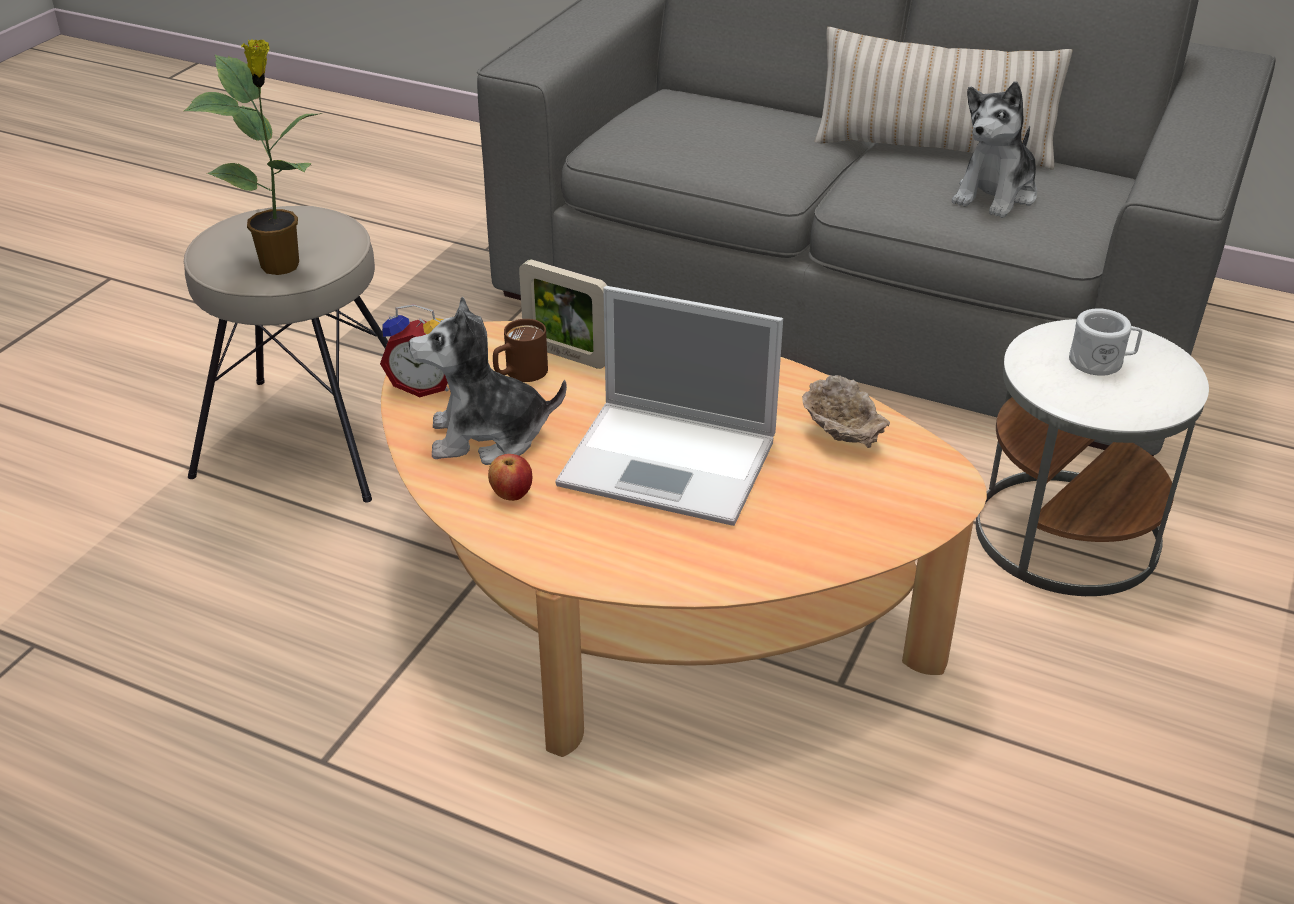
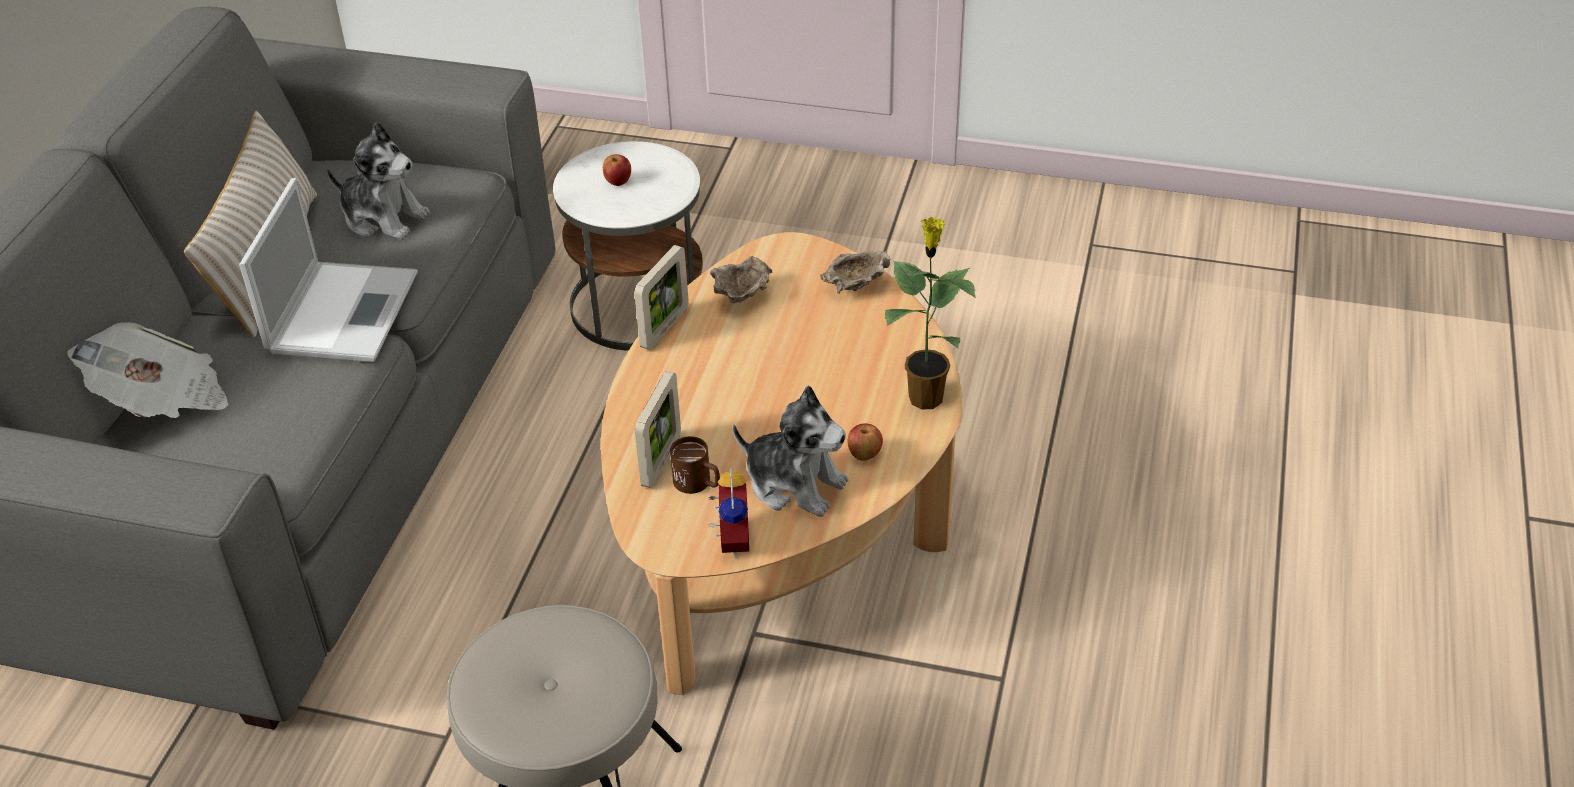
camera: 100 degrees left, 5 degrees up
(283, 265) = (601, 654): potted plant -> potted plant (925, 396)
(488, 437) = (794, 484): plush toy -> plush toy turned 45 degrees counterclockwise
(672, 463) = (799, 376): laptop -> laptop (343, 310)
(730, 103) = (162, 400): none -> newspaper
(793, 375) = (665, 328): none -> picture frame
(847, 536) = (855, 287): none -> beige bowl
(1101, 362) = (618, 182): white mug -> apple

